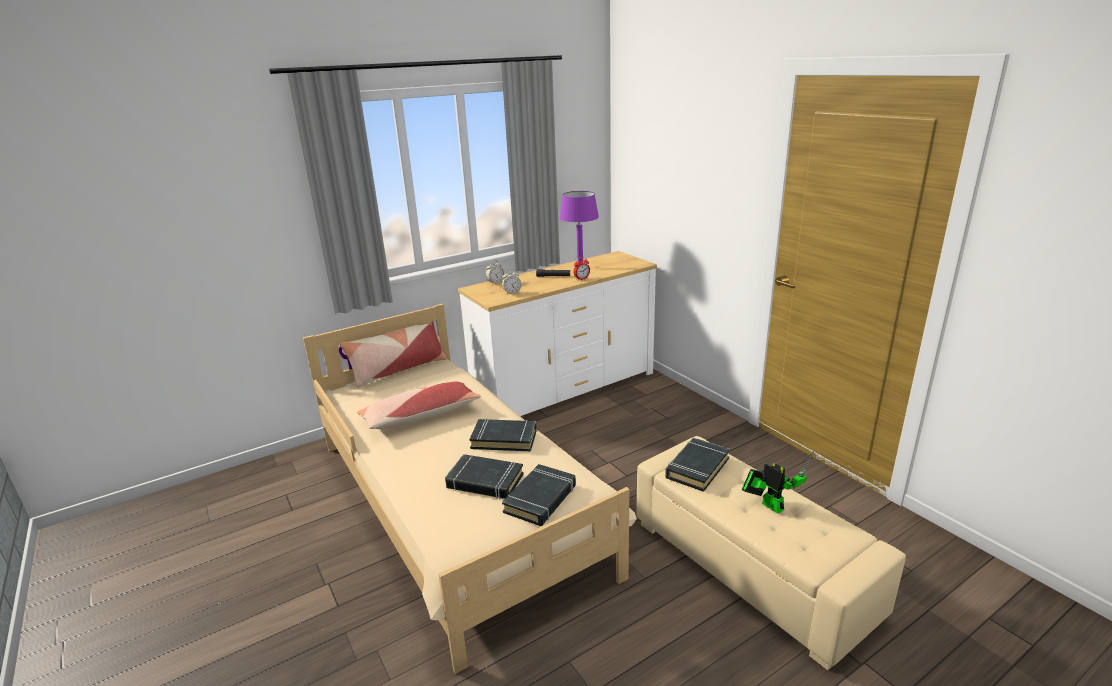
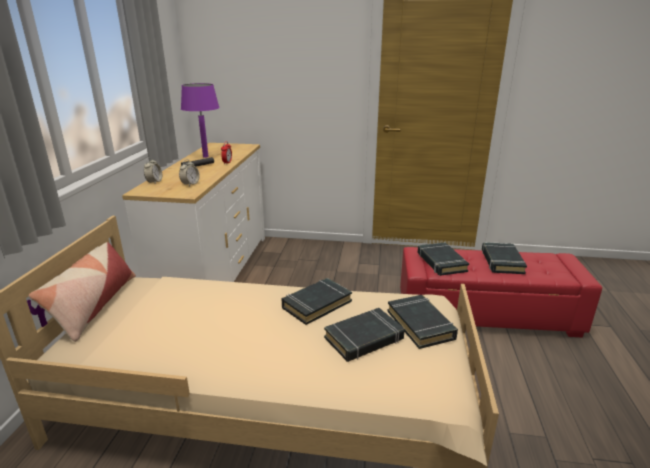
camera: 50 degrees left, 0 degrees up
(420, 416) = (207, 327): pillow -> none
(749, 568) = (486, 314): beige ottoman -> red ottoman
(769, 505) = (501, 261): toy robot -> black book

